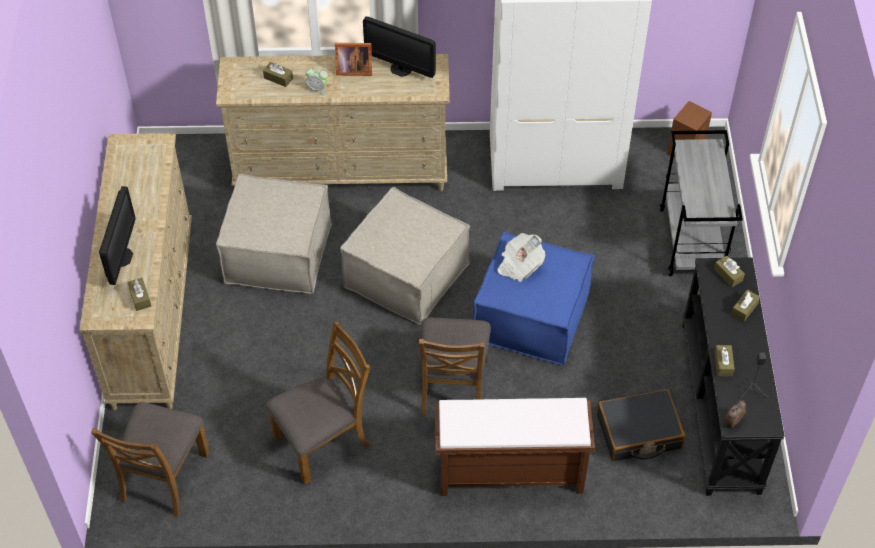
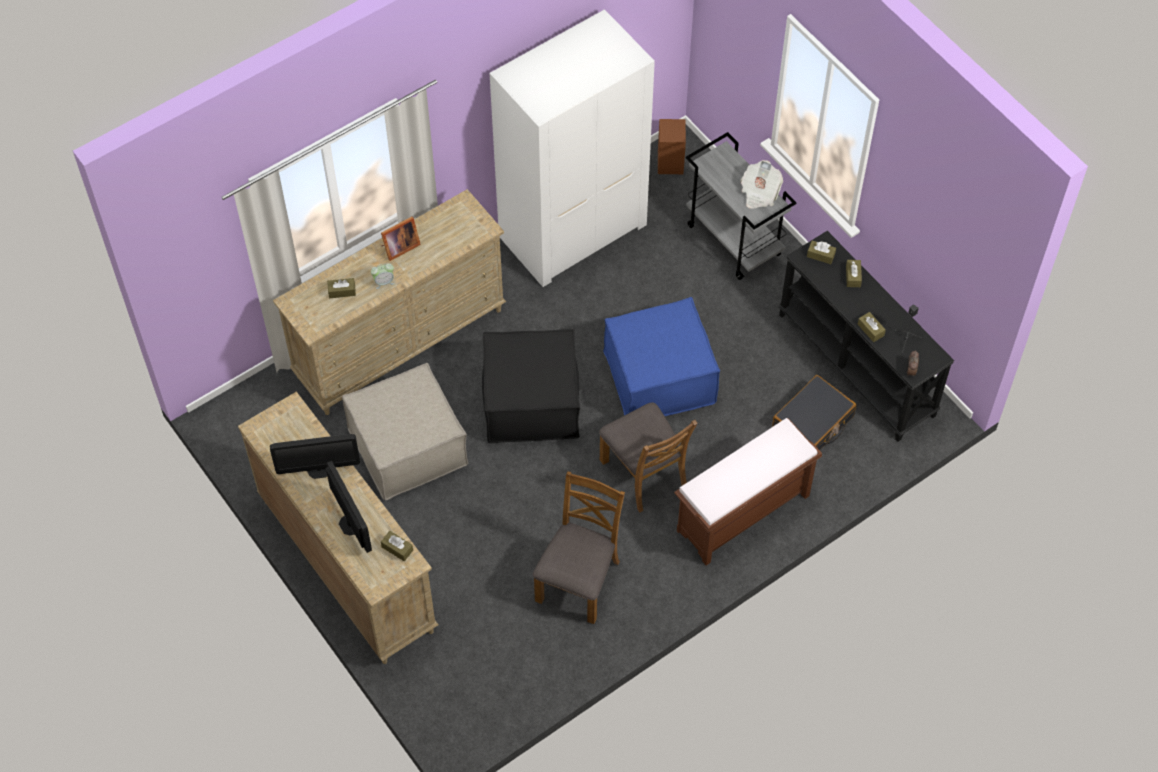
camera: 35 degrees left, 5 degrees up
(163, 477) = (475, 690): brown chair -> none
(401, 69) = (439, 224): monitor -> monitor (319, 469)
(406, 274) = (531, 401): beige ottoman -> black ottoman
(519, 265) = (642, 339): newspaper -> newspaper (759, 193)

